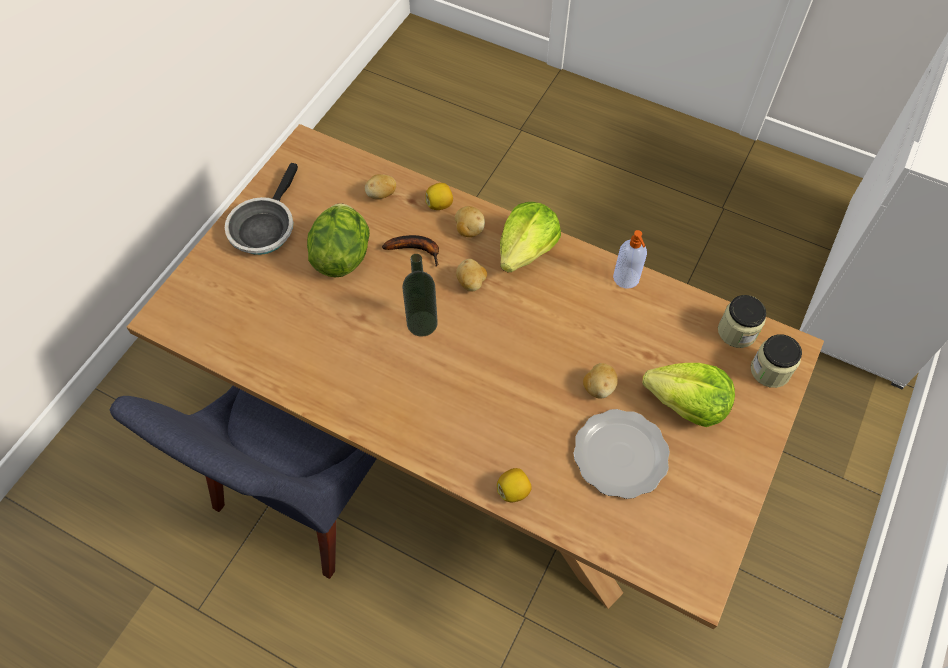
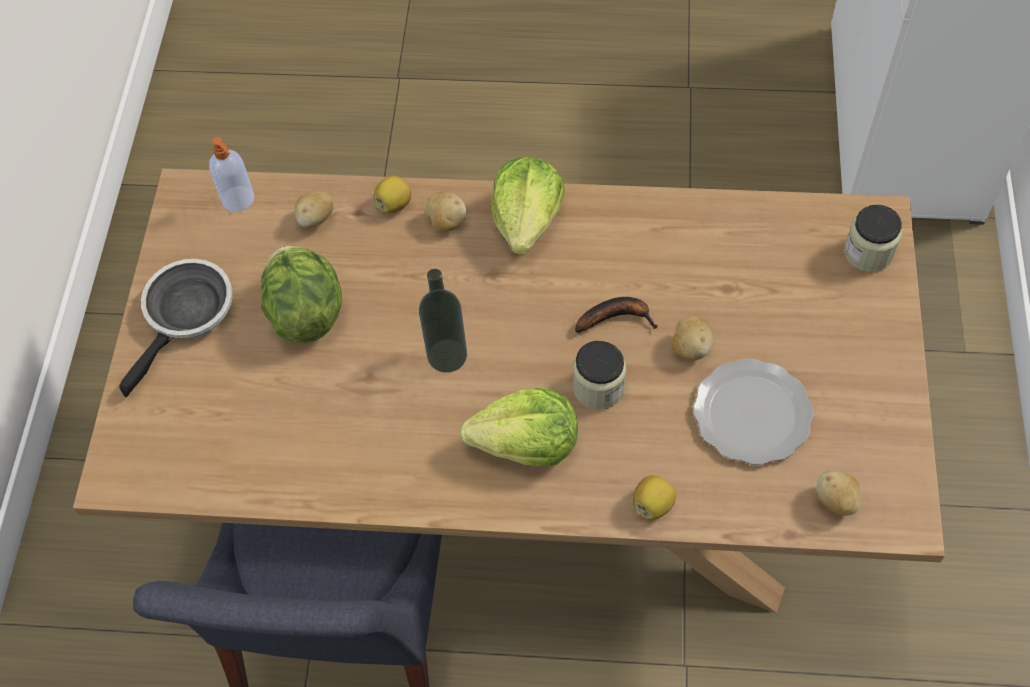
camera: 20 degrees left, 0 degrees up
(264, 227) = (187, 315): frying pan -> frying pan turned 150 degrees counterclockwise
(417, 250) = (395, 270): banana -> banana (617, 317)
(471, 283) = (482, 284): potato -> potato (836, 501)
(626, 279) = (660, 209): soap dispenser -> soap dispenser (239, 200)
(687, 404) = (797, 327): lettuce -> lettuce (527, 444)
(737, 331) = (811, 223): jar -> jar (598, 387)

